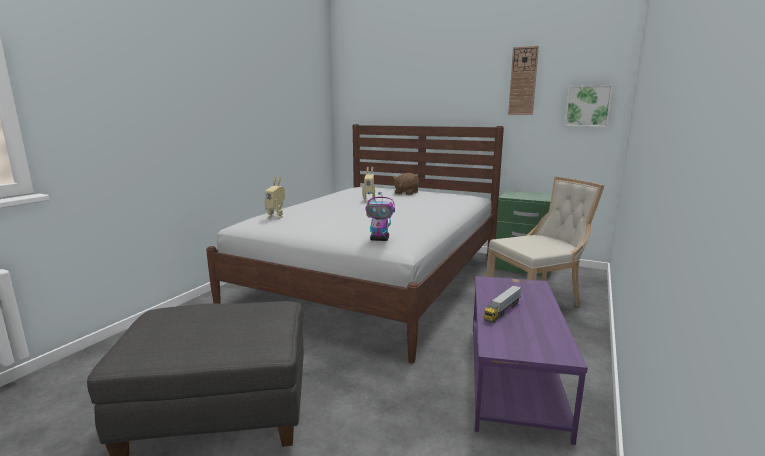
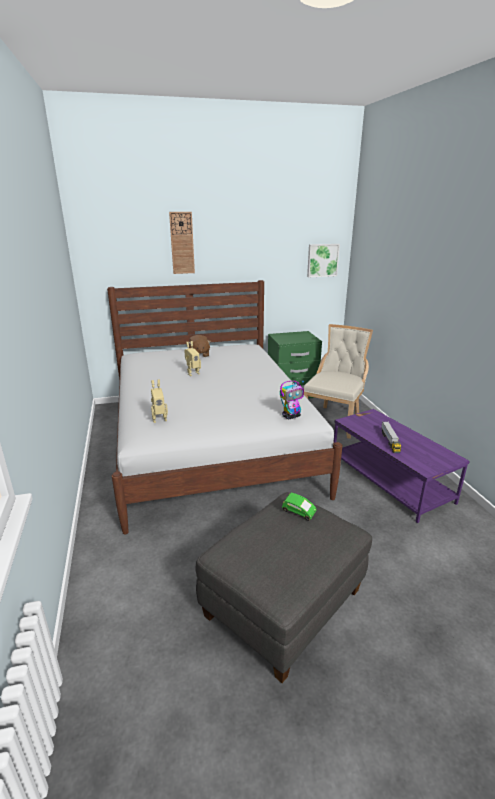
camera: 40 degrees left, 10 degrees up
(259, 312) = (298, 512): none -> green toy car
(523, 81) = (274, 240): wall clock -> wall clock (182, 243)

